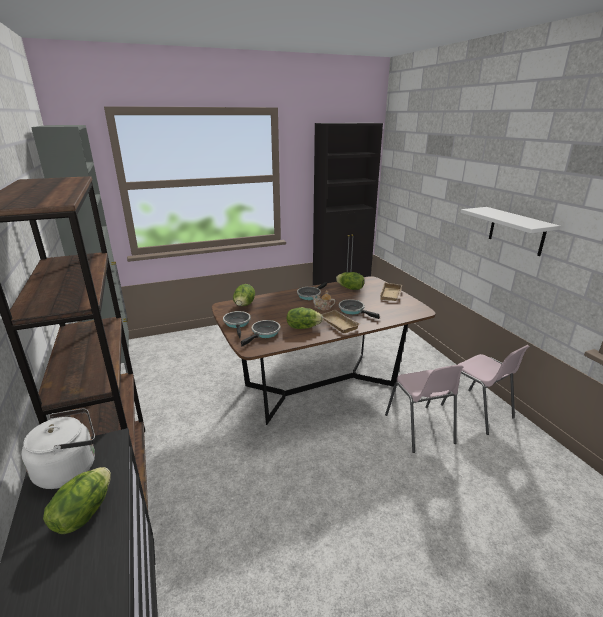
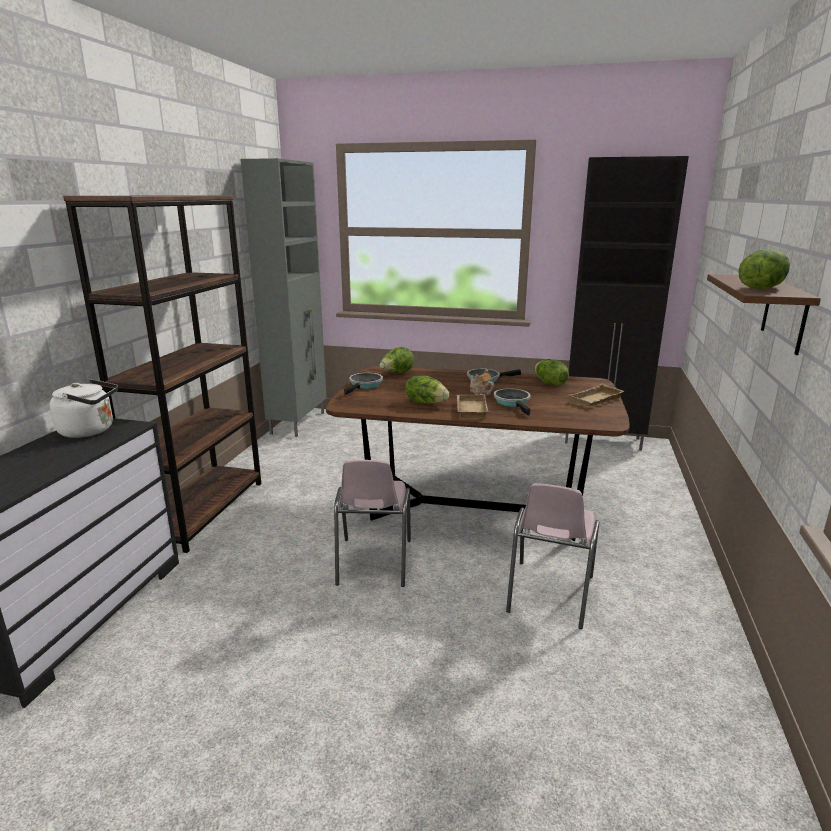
camera: 35 degrees right, 5 degrees down
(83, 513) = (59, 454): lettuce -> lettuce (761, 288)
(264, 333) = (377, 398): frying pan -> none
(477, 412) = (668, 612): pink chair -> pink chair (373, 562)
(516, 231) = (784, 313): white shelf -> brown shelf

